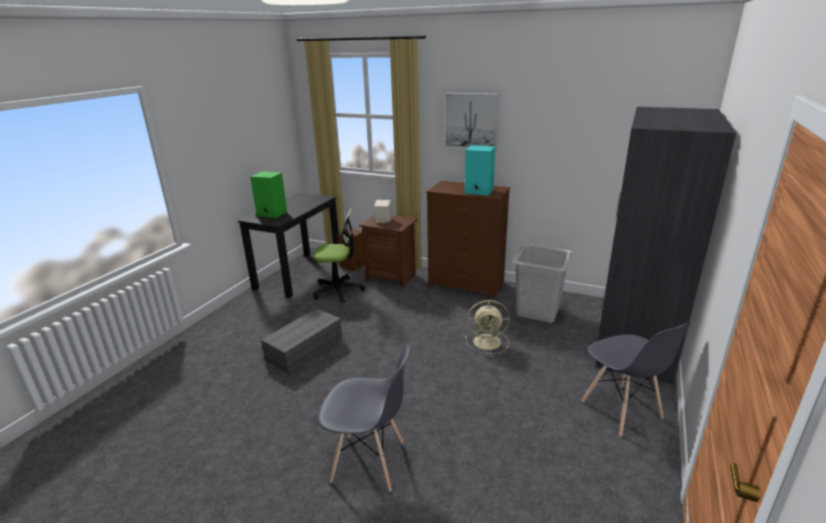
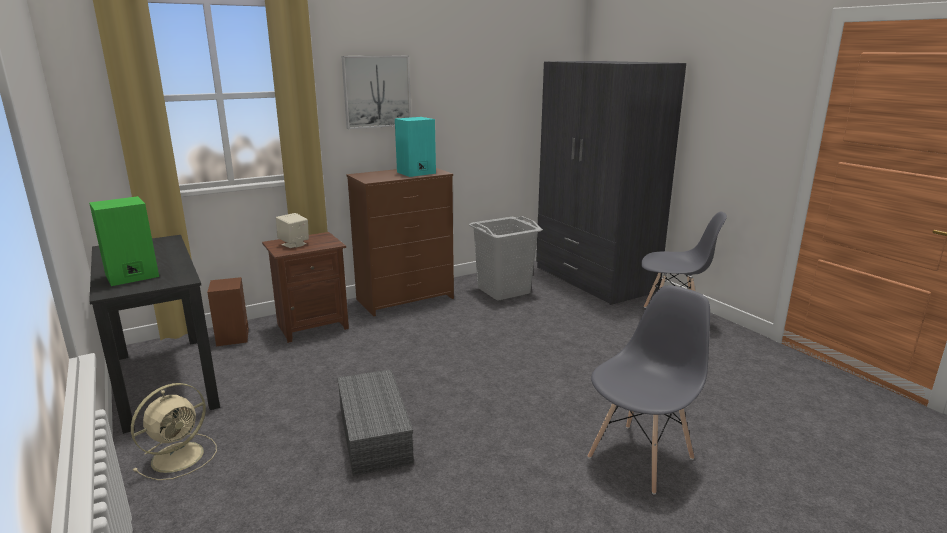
camera: 55 degrees left, 5 degrees down
(338, 290) = (275, 367): office chair -> none
(488, 342) = (520, 327): beige fan -> beige fan (180, 456)

